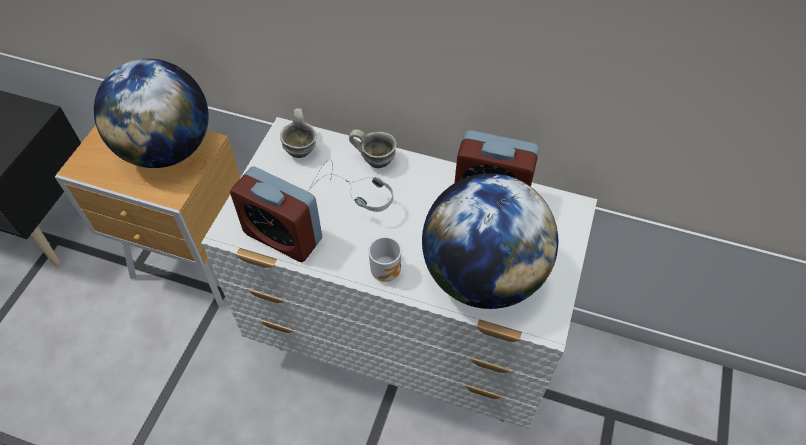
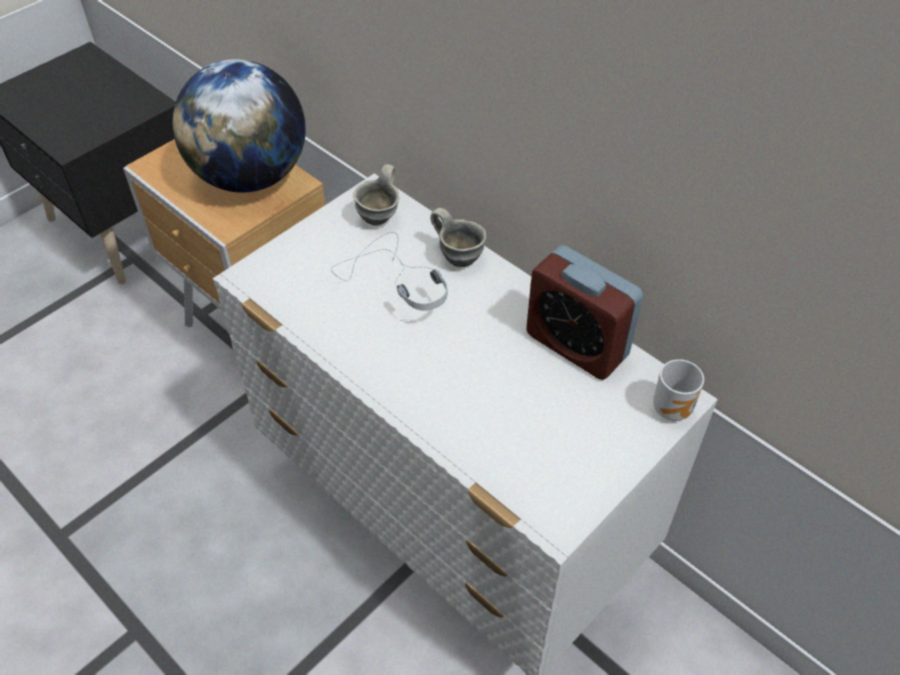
camera: 25 degrees right, 5 degrees down
(283, 236) = (303, 303): alarm clock -> none
(387, 270) = (398, 384): mug -> mug (674, 408)
(482, 275) = (510, 433): globe -> none

